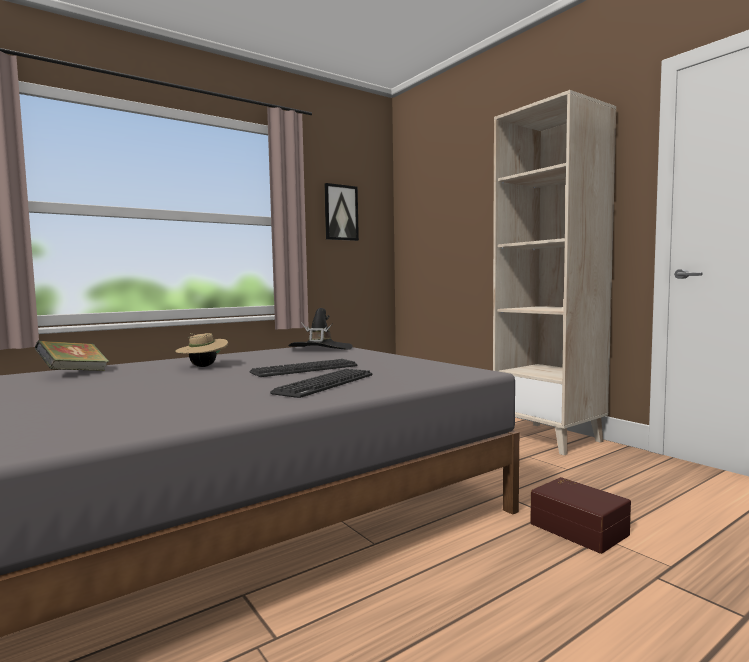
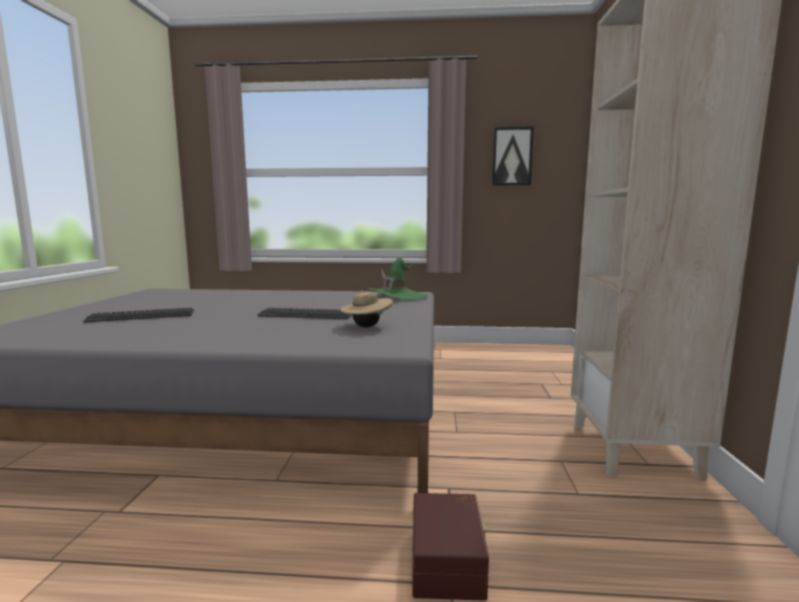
camera: 40 degrees right, 5 degrees up
(74, 373) = (206, 293): book -> none
(203, 366) = (271, 300): beige hat -> beige hat (366, 326)
(320, 349) = (397, 296): black hat -> green hat
(325, 384) = (262, 332): keyboard -> keyboard (142, 316)

